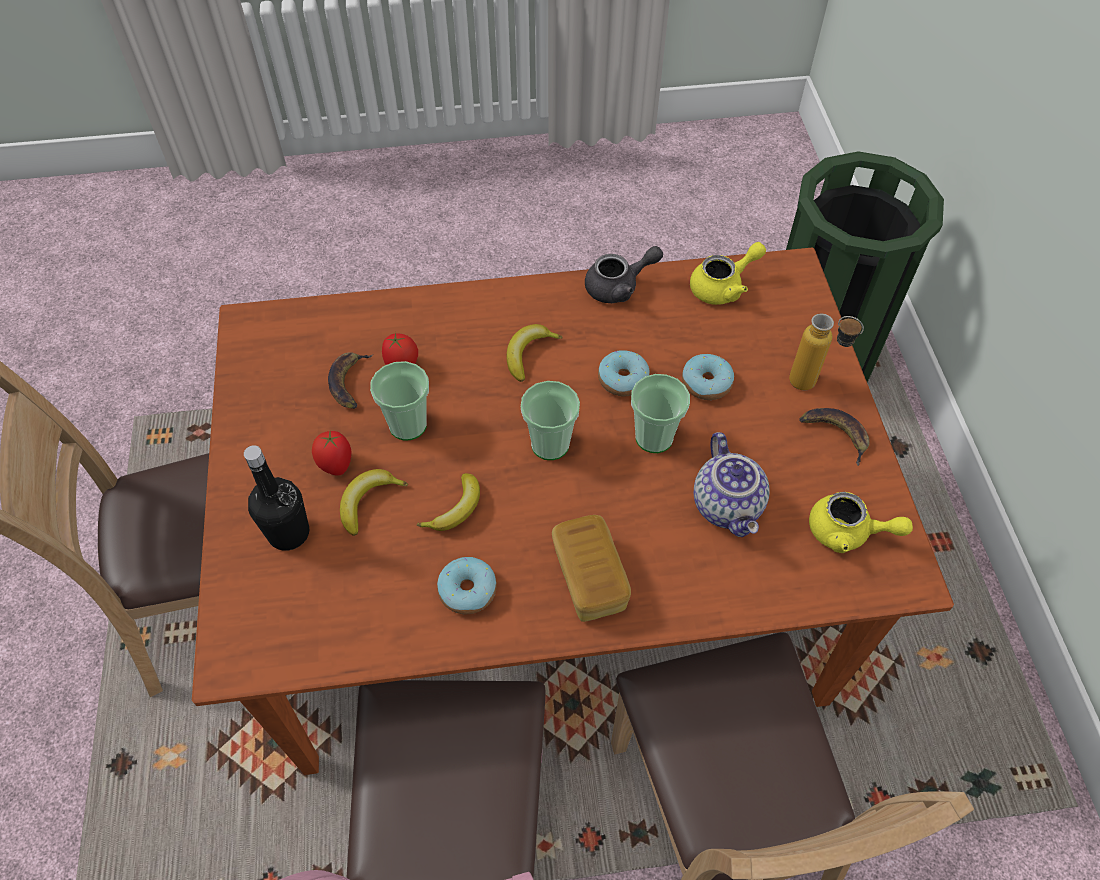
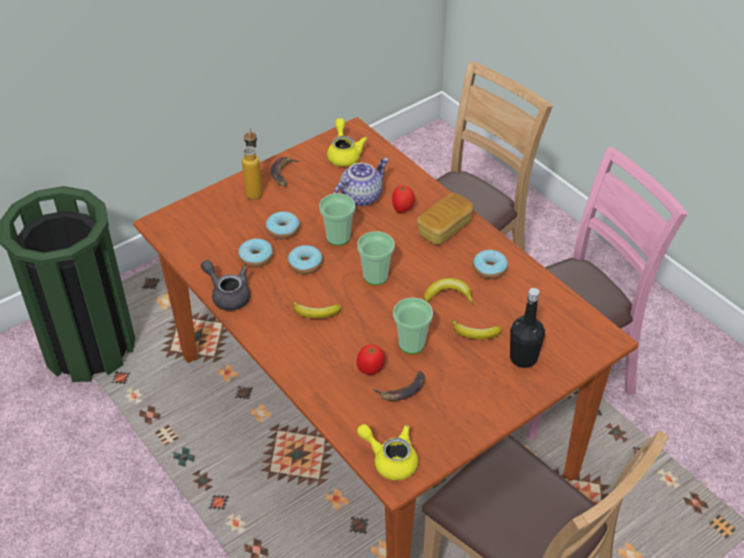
camera: 120 degrees left, 10 degrees down
(336, 465) = (465, 362): tomato -> tomato (403, 209)
(668, 335) = (256, 258): none -> donut
(723, 287) = (197, 248): yellow teapot -> yellow teapot (390, 460)

